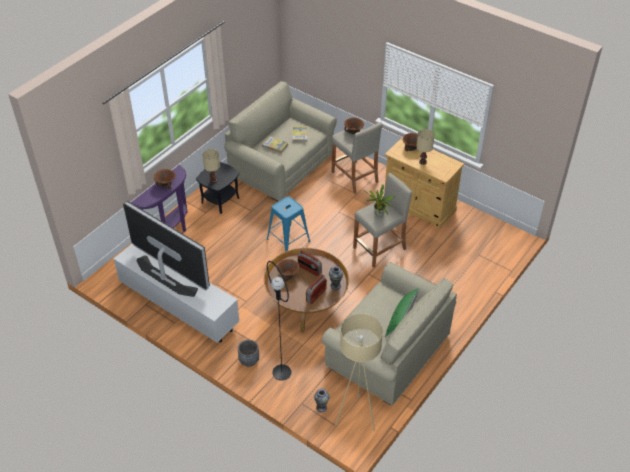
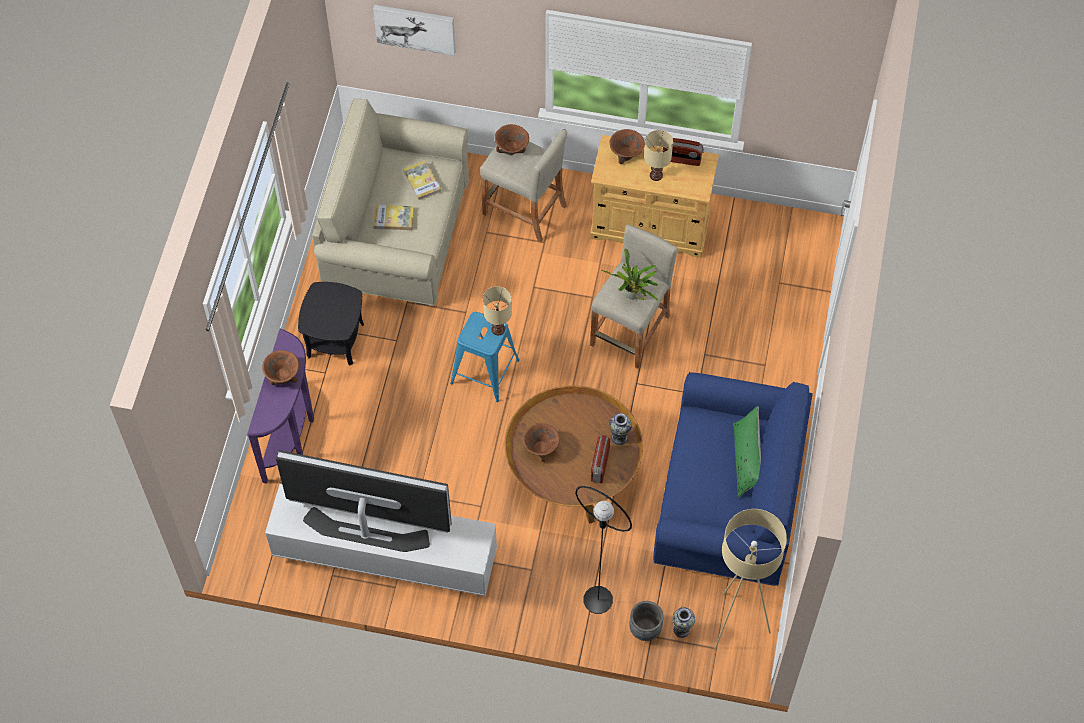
camera: 25 degrees left, 15 degrees up
(213, 180) = (329, 322): beige table lamp -> beige table lamp (498, 329)
(249, 360) = (541, 601): grey planter -> grey planter (645, 629)
(309, 269) = (566, 425): radio -> radio (681, 159)
(321, 46) = (415, 28): none -> picture
(387, 351) = (727, 502): beige sofa -> blue sofa

